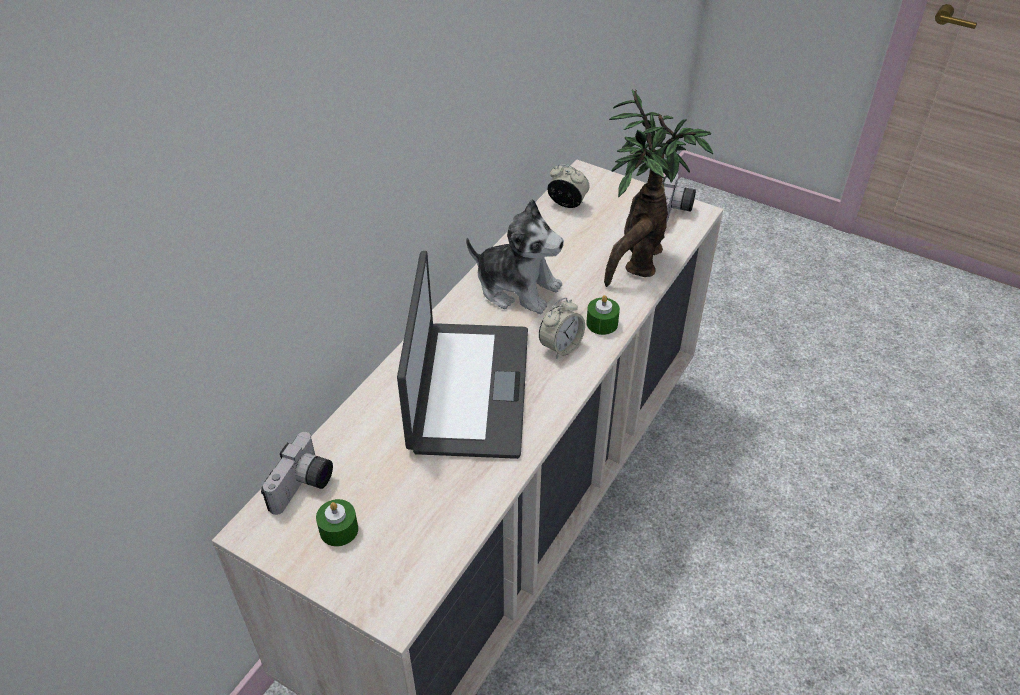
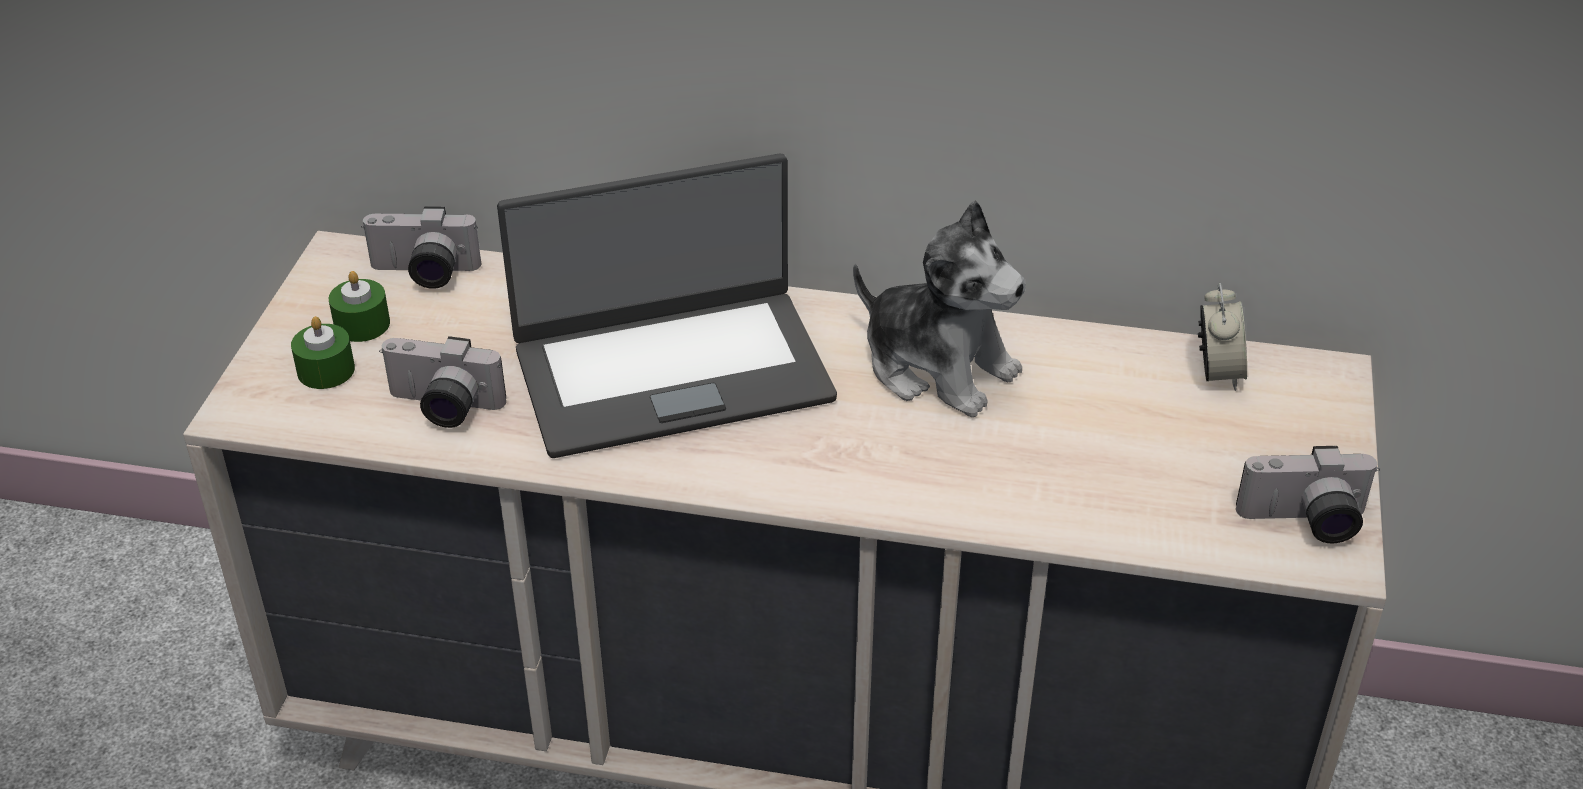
camera: 70 degrees right, 5 degrees down
(447, 501) = (442, 408): none -> camera
(517, 288) = (938, 367): plush toy -> plush toy turned 60 degrees counterclockwise
(561, 346) = (822, 450): alarm clock -> none
(602, 323) = (909, 487): green candle -> green candle (326, 370)
(637, 264) = (1104, 501): potted plant -> none

